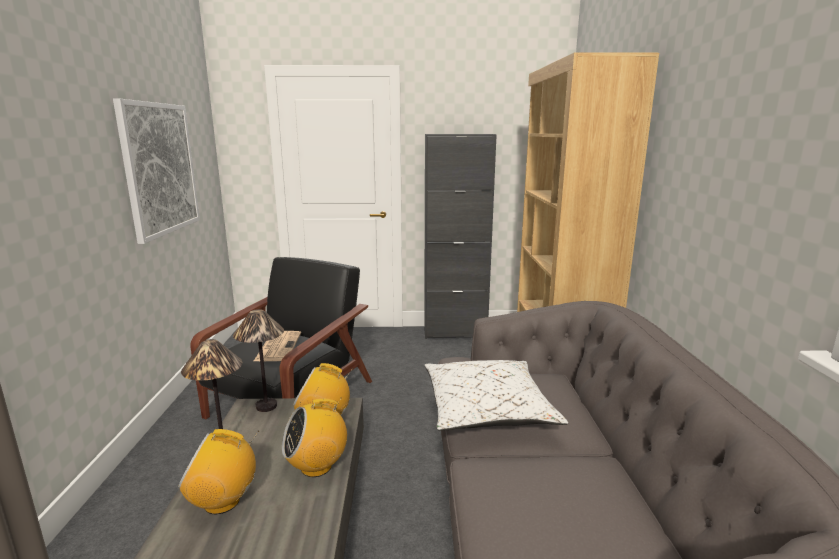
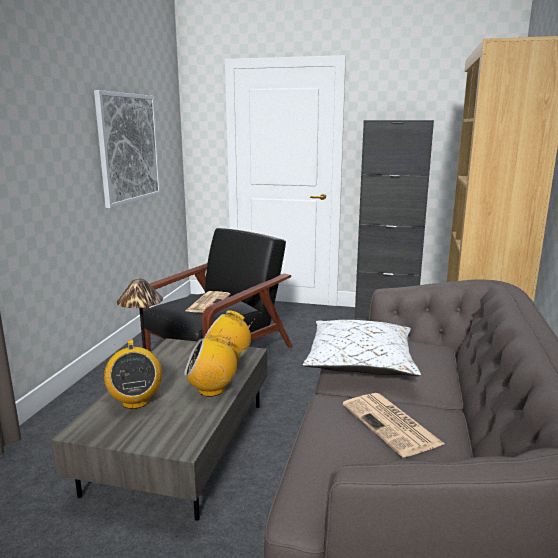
camera: 15 degrees right, 0 degrees up
(223, 501) = (135, 401): radio -> radio turned 120 degrees counterclockwise
(266, 406) = (187, 345): table lamp -> none
(563, 494) = (392, 424): none -> newspaper

